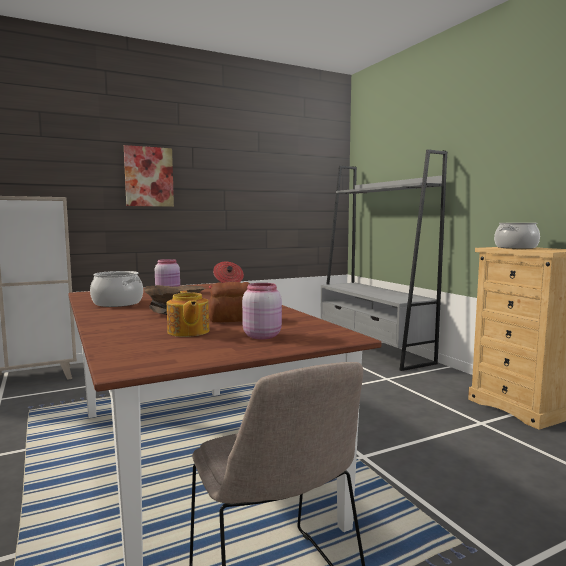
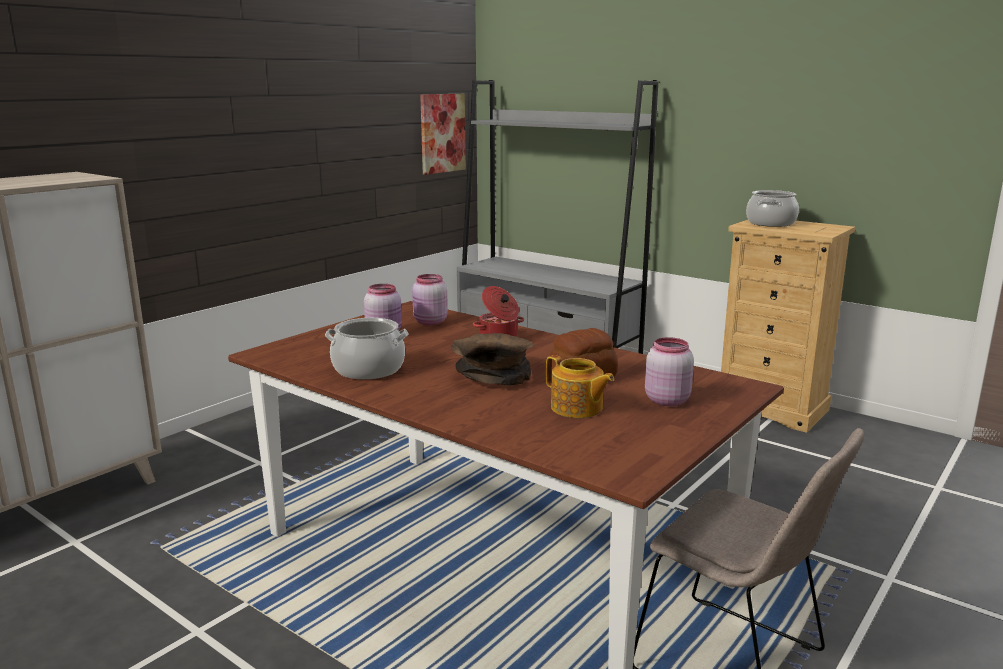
camera: 25 degrees left, 10 degrees up
(149, 177) = (205, 117): picture -> picture (442, 133)
(207, 290) = (430, 322): none -> pink jar

